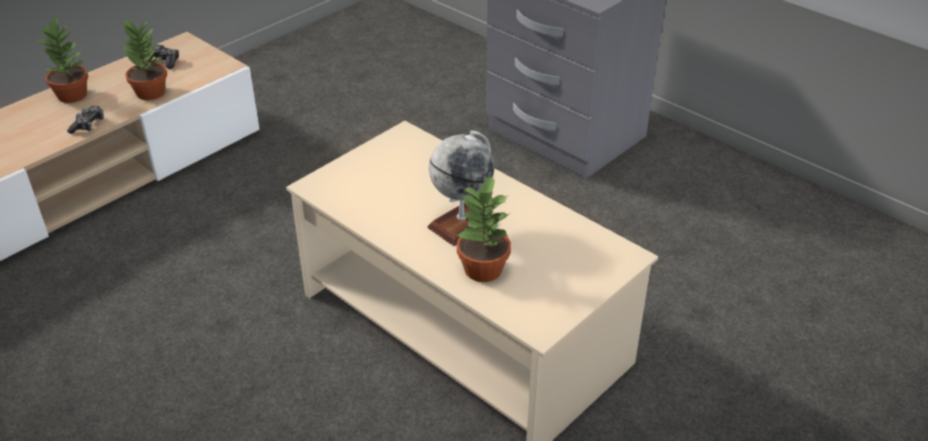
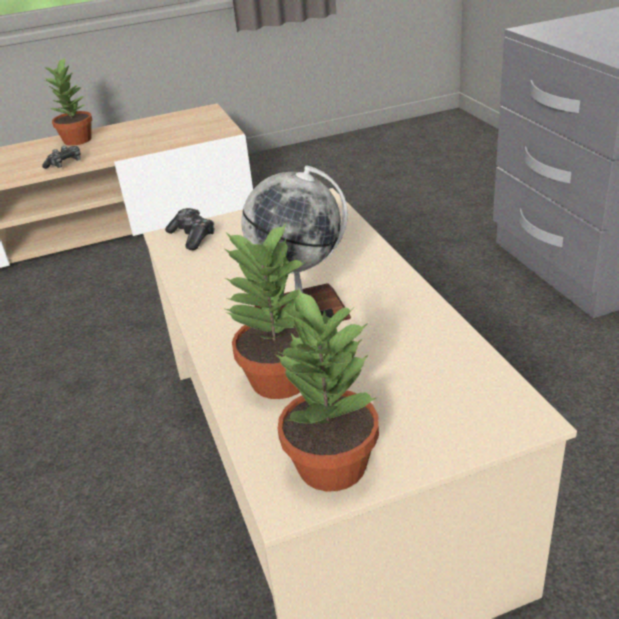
camera: 30 degrees right, 5 degrees down
(150, 92) = (139, 145): potted plant -> potted plant (330, 464)
(164, 61) = (176, 123): game controller -> game controller (192, 236)

